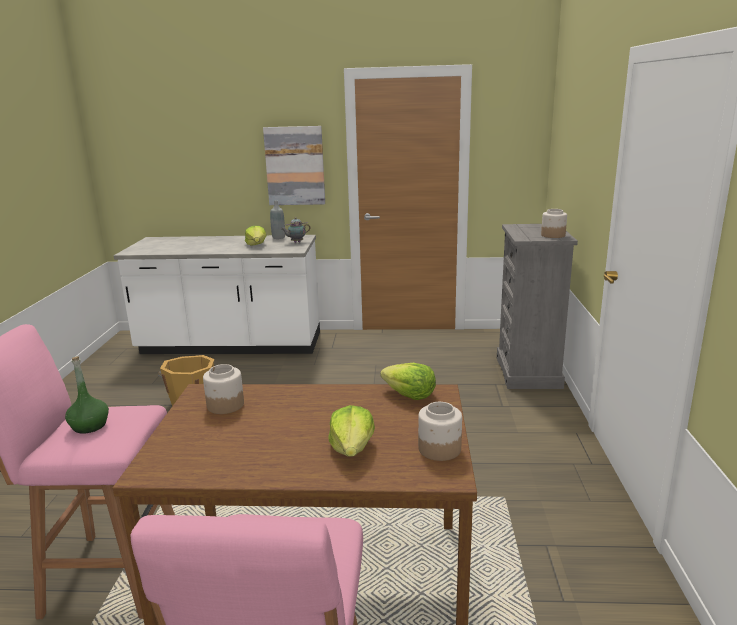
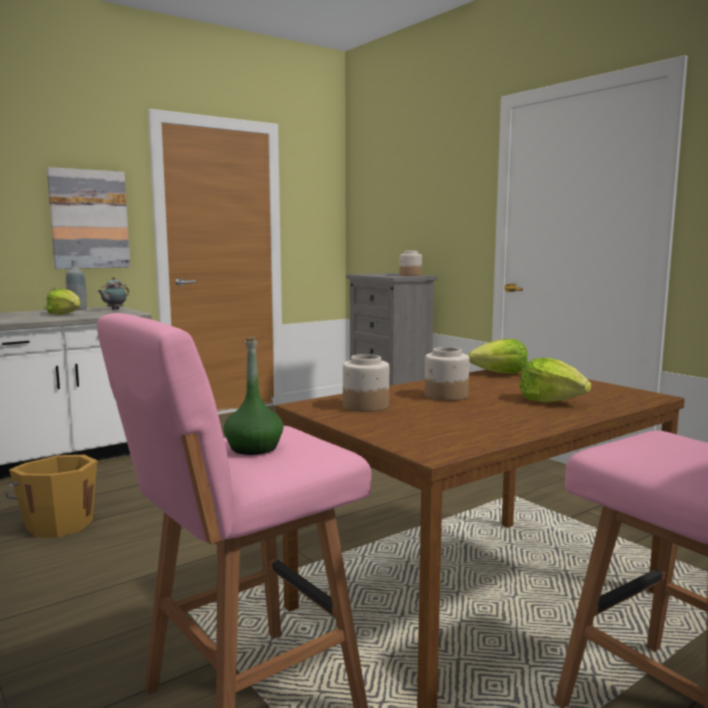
camera: 40 degrees left, 10 degrees down
(439, 449) = (605, 388): jar -> jar (446, 396)

